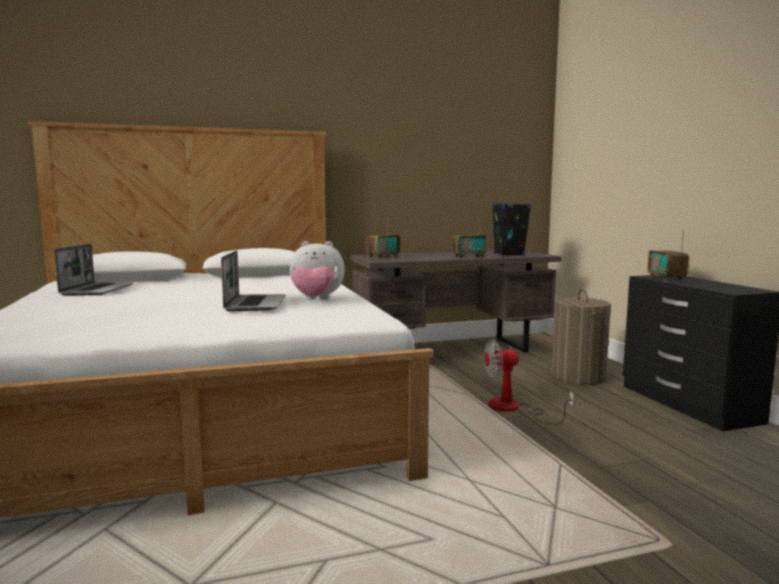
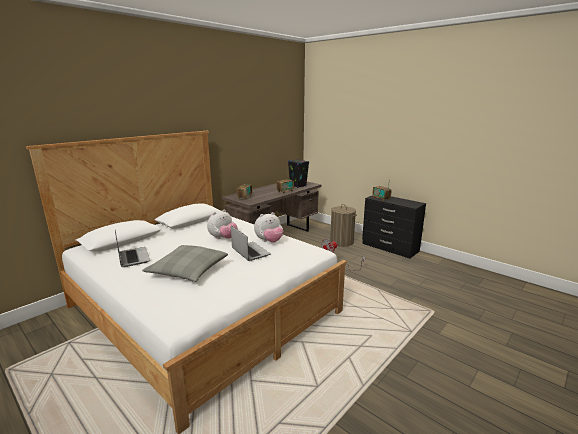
camera: 30 degrees left, 10 degrees up
(120, 306) = (188, 270): none -> grey pillow
(254, 290) = (223, 238): none -> plush toy

